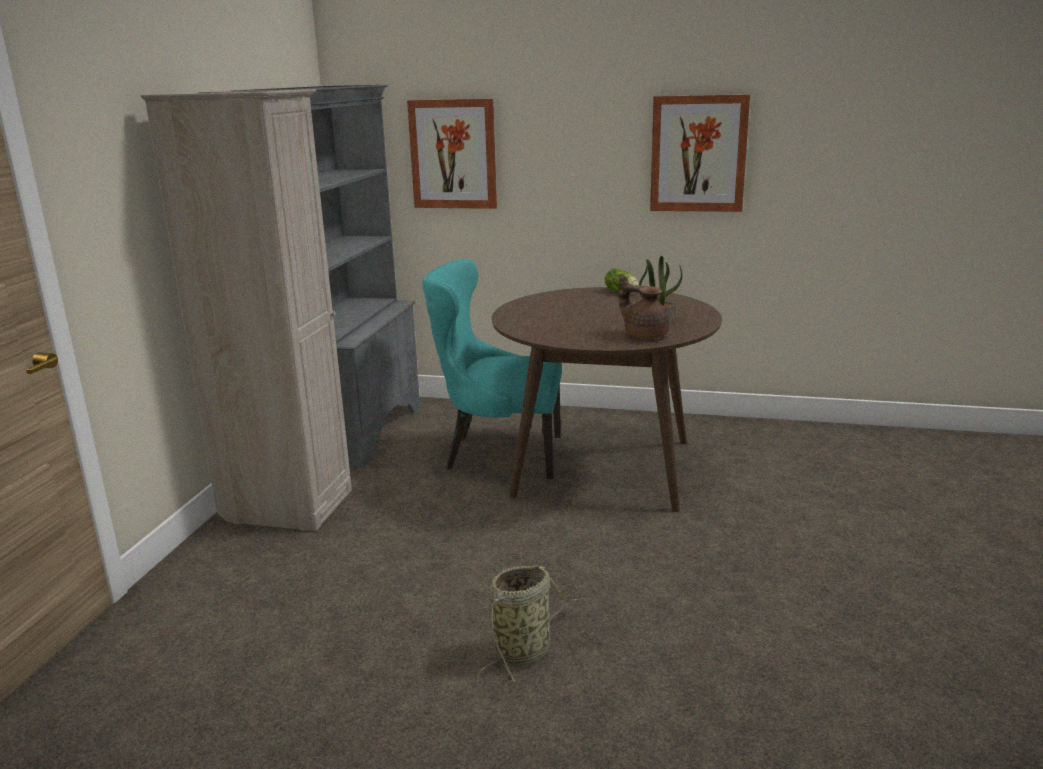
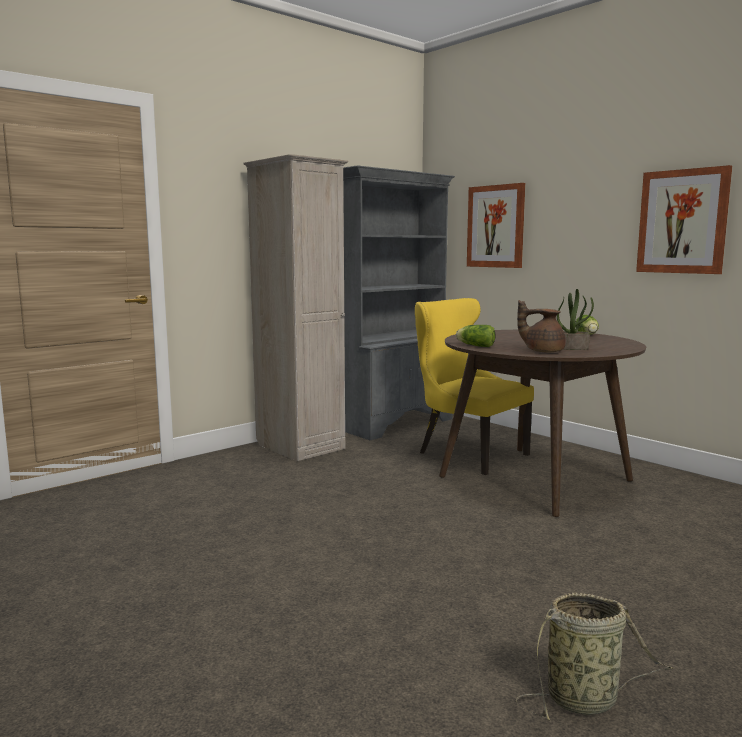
camera: 35 degrees right, 10 degrees down
(499, 454) = (467, 454): turquoise chair -> yellow chair
(525, 651) = (326, 551): basket -> basket (586, 699)
(562, 339) = (474, 346): none -> lettuce
(644, 335) = (542, 351): brown teapot -> brown teapot turned 60 degrees counterclockwise

